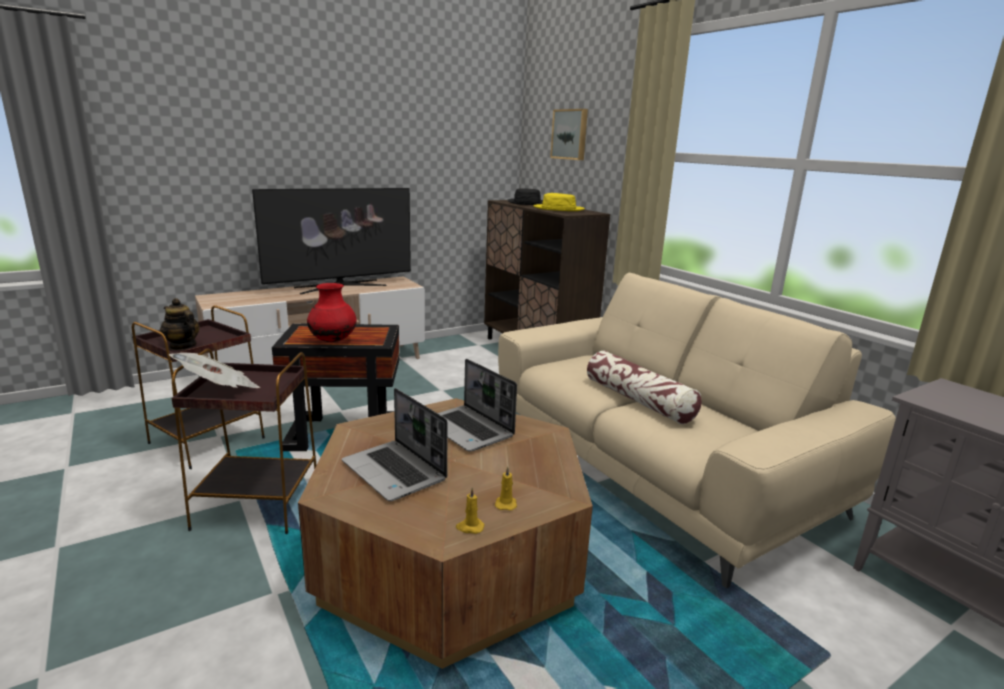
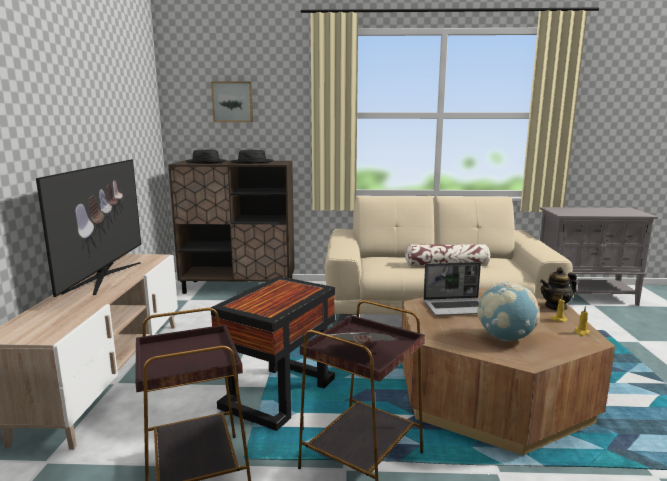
camera: 55 degrees left, 5 degrees down
(182, 346) = (201, 362): teapot -> teapot (556, 306)
(333, 341) = (290, 300): red vase -> none
(395, 472) = (505, 337): laptop -> globe
(558, 209) = (252, 162): yellow hat -> black hat

